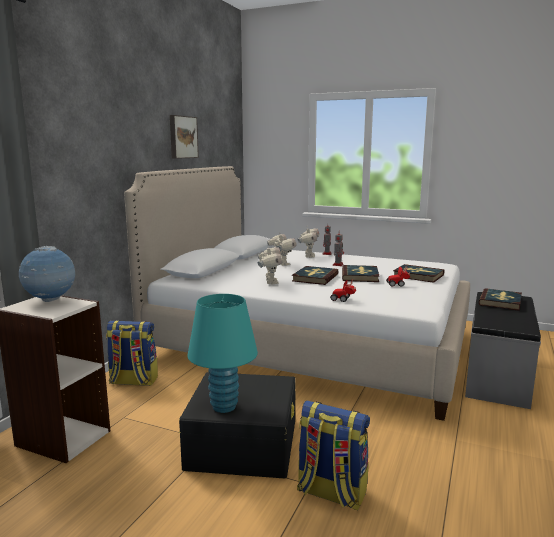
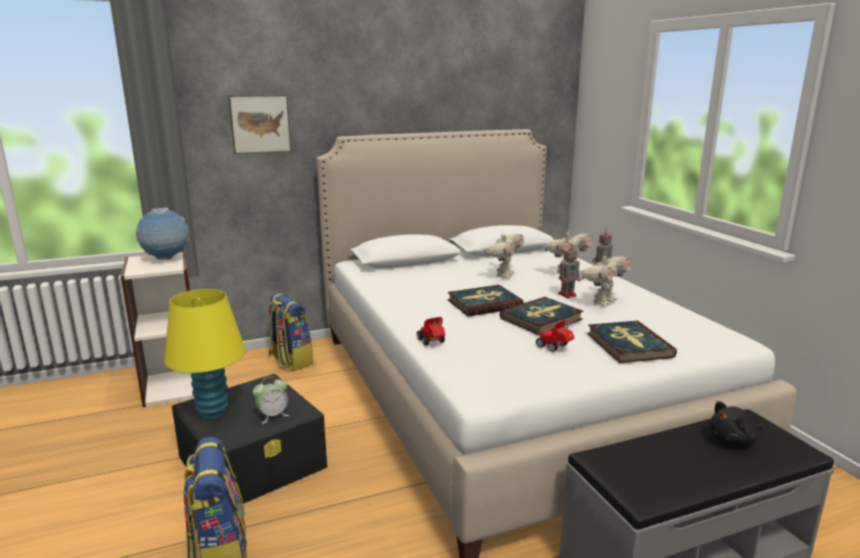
camera: 45 degrees right, 5 degrees up
(182, 137) = (436, 92): picture -> picture (260, 123)
(224, 406) = (213, 412): turquoise table lamp -> yellow table lamp
(269, 390) = (273, 416): none -> alarm clock
(270, 282) = (425, 294): toy robot -> toy robot (602, 302)
(500, 302) = (733, 440): book -> black plush toy

